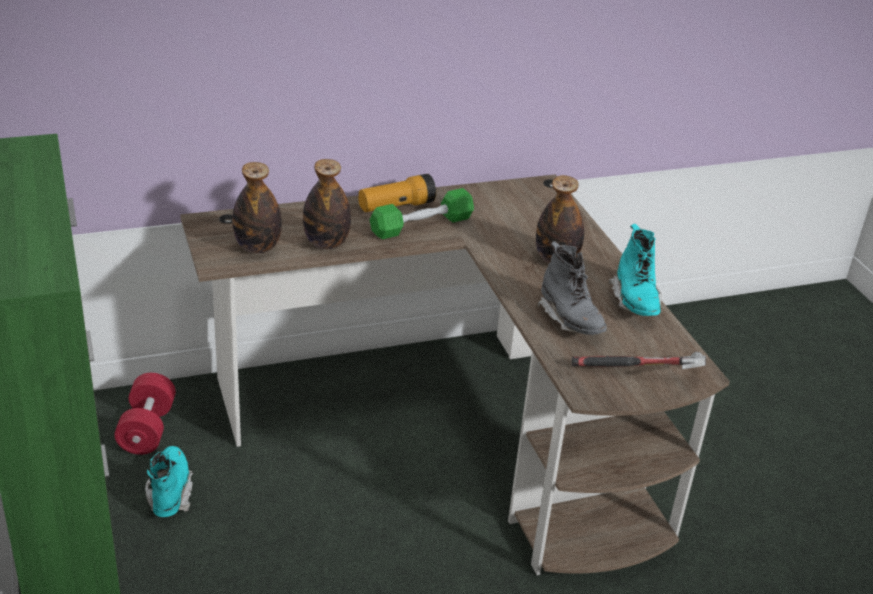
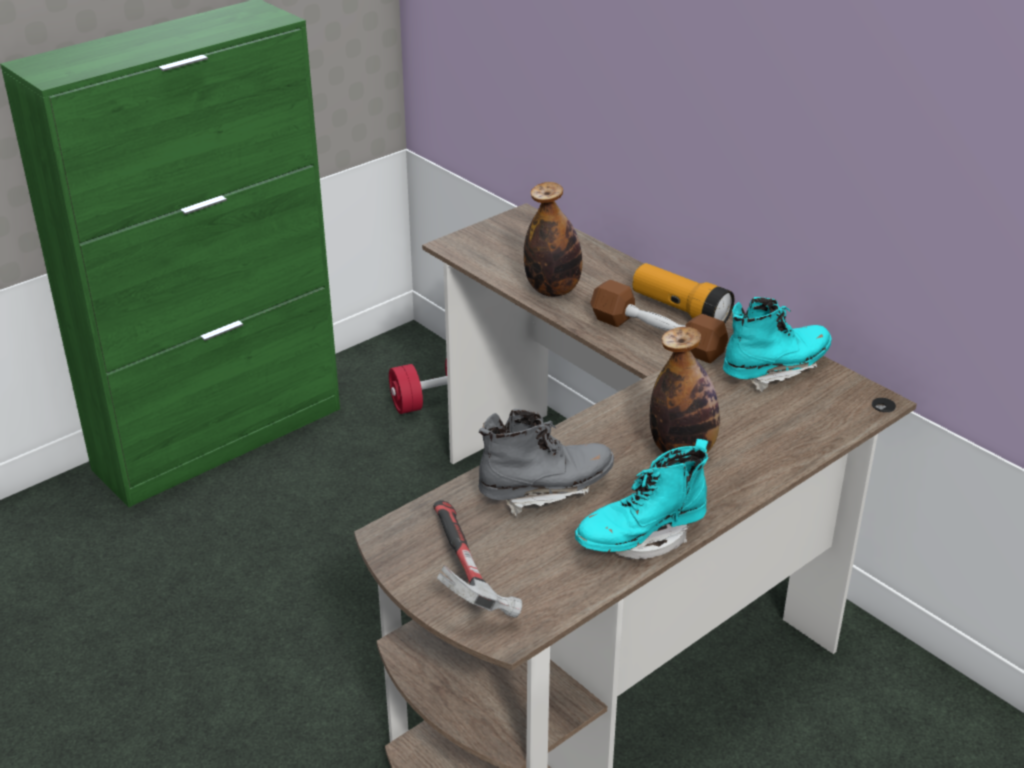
camera: 70 degrees right, 0 degrees up
(170, 493) = (357, 446): turquoise boot -> turquoise boot (774, 370)
(257, 247) = (505, 256): bottle -> none
(422, 225) = (657, 336): green dumbbell -> brown dumbbell
(570, 320) = (545, 491): grey boot -> grey boot turned 150 degrees counterclockwise

